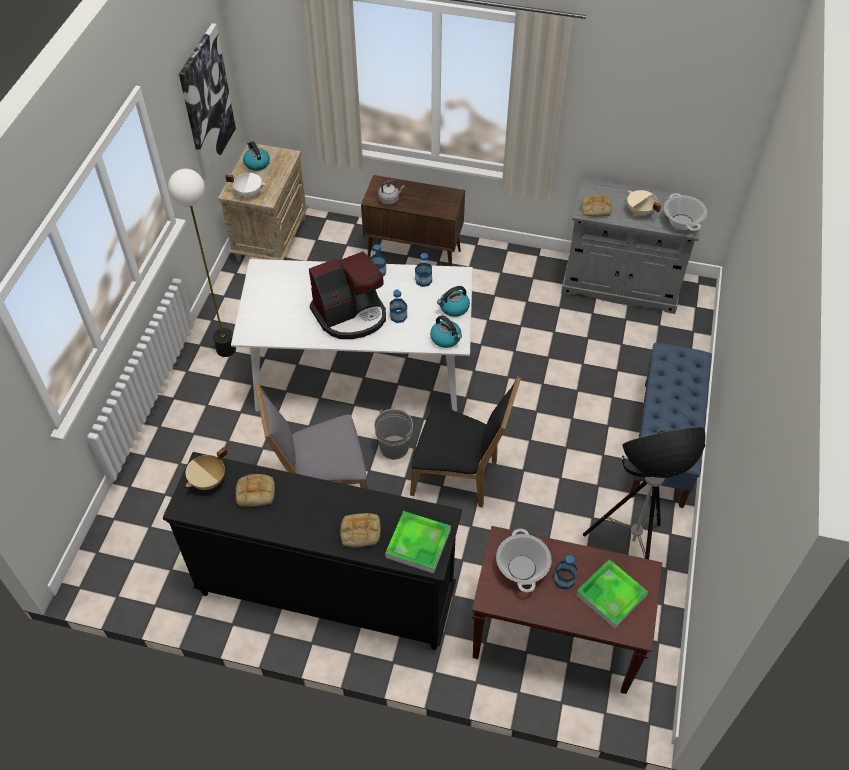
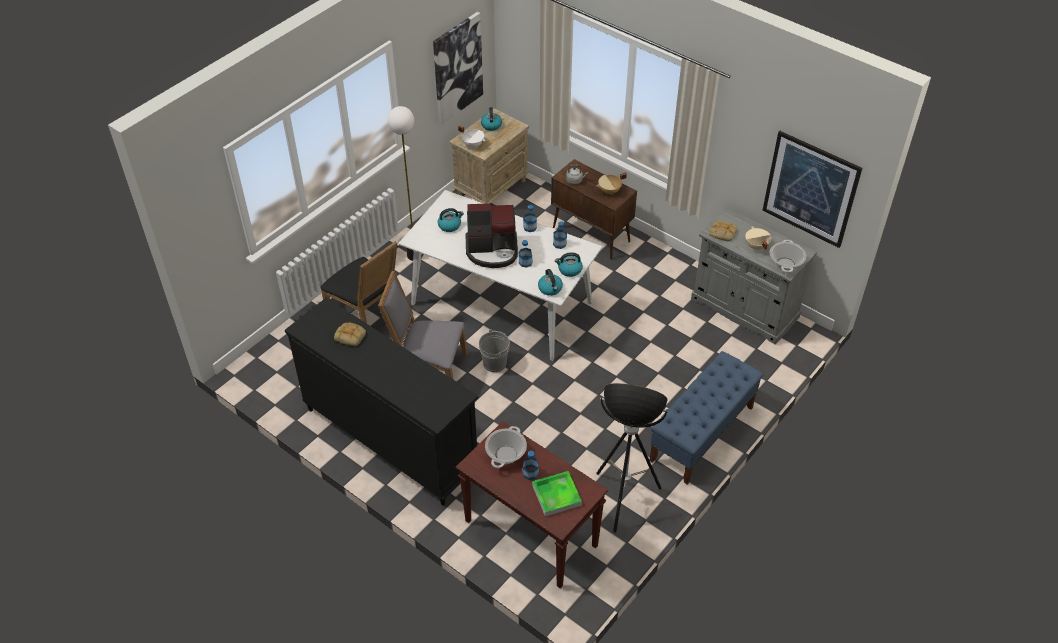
camera: 25 degrees right, 5 degrees down
(209, 481) = (325, 319): beige cooking pot -> beige cooking pot (610, 191)
(281, 301) = (450, 225): none -> kettle
(360, 533) = (401, 385): bread -> none
(418, 544) = (435, 405): tray -> none
(460, 476) = (530, 400): black chair -> black chair (366, 316)
(693, 127) = (810, 189): none -> picture

